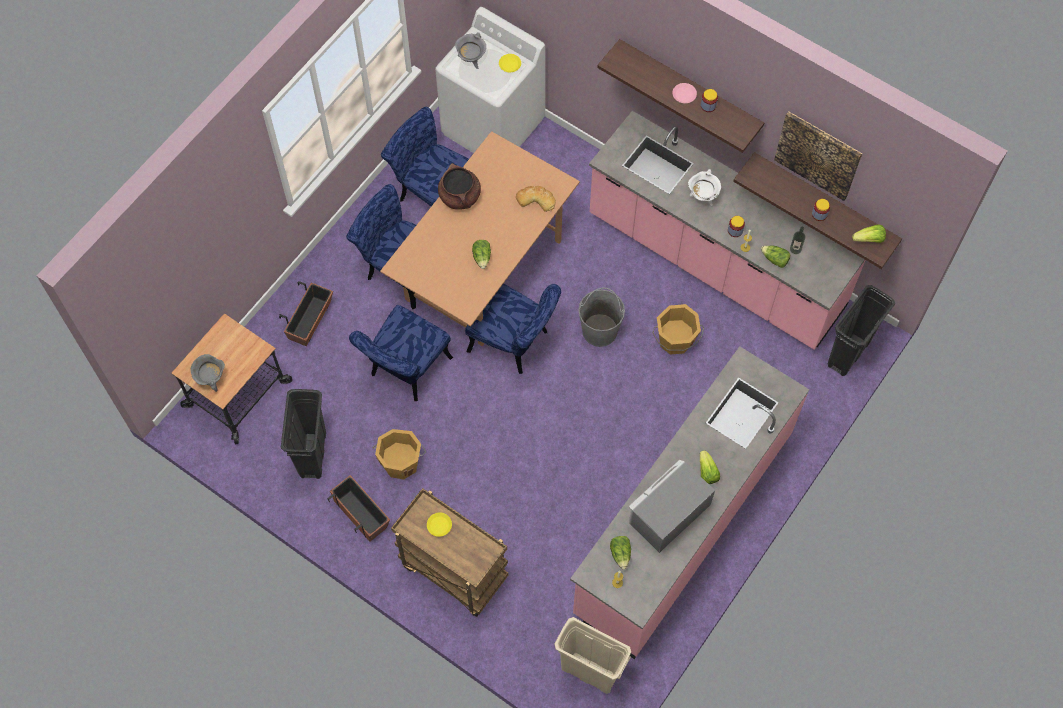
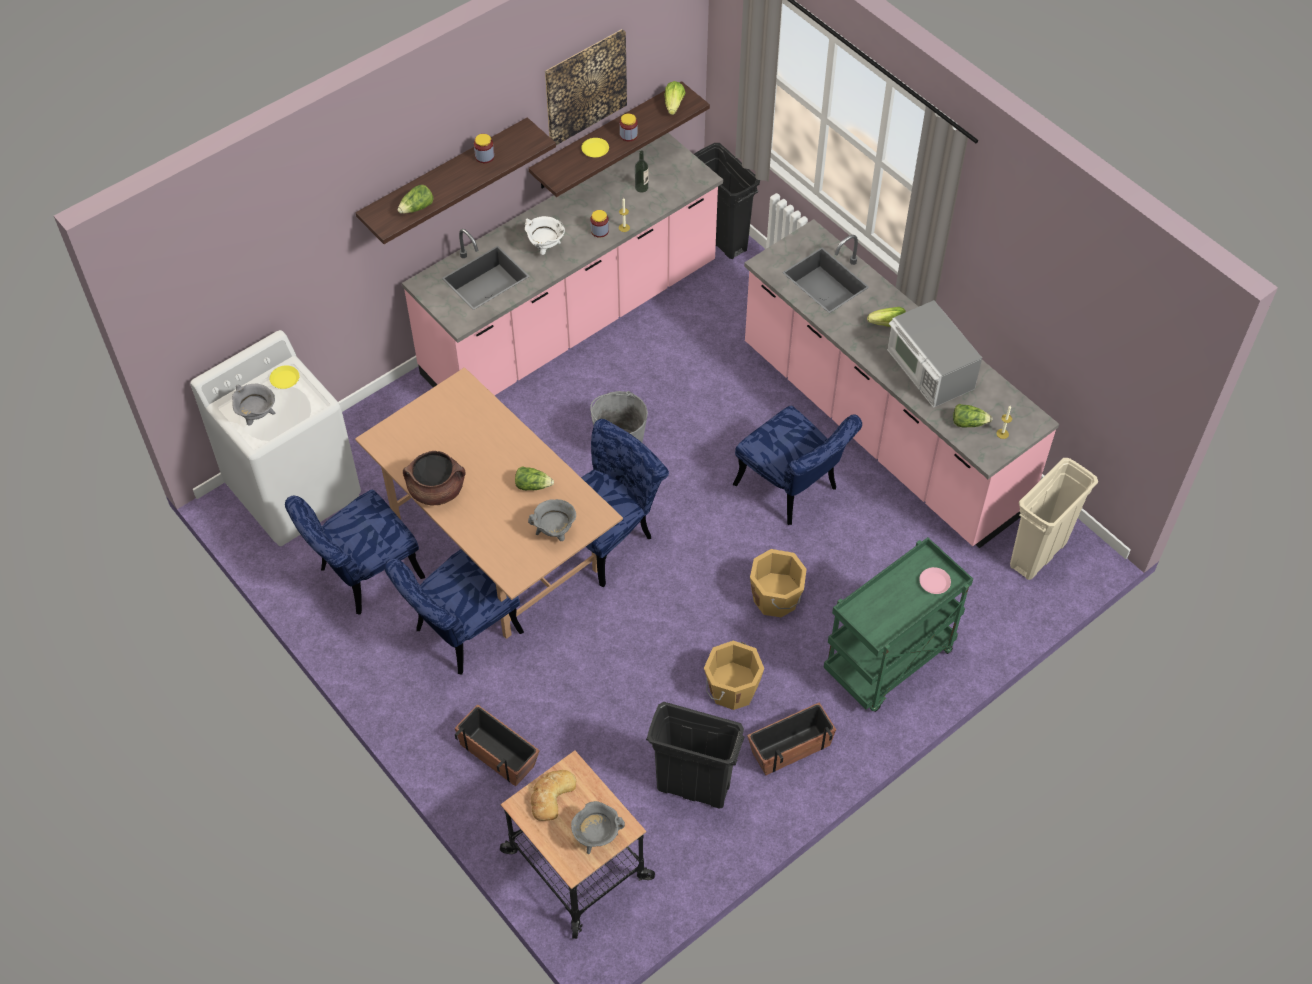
camera: 75 degrees left, 10 degrees down
(405, 370) = (607, 658): blue chair -> blue chair (792, 491)
(439, 525) = (882, 604): yellow plate -> yellow plate (595, 150)
(444, 283) = (554, 532): none -> grey cooking pot
(452, 571) = (888, 663): brown cart -> green cart
(536, 199) = (472, 414): bread -> bread (551, 796)
(675, 340) = (656, 380): orange bucket -> orange bucket (776, 598)
(684, 95) = (460, 173): pink plate -> pink plate (934, 583)
(775, 259) = (648, 207): lettuce -> lettuce (417, 208)

